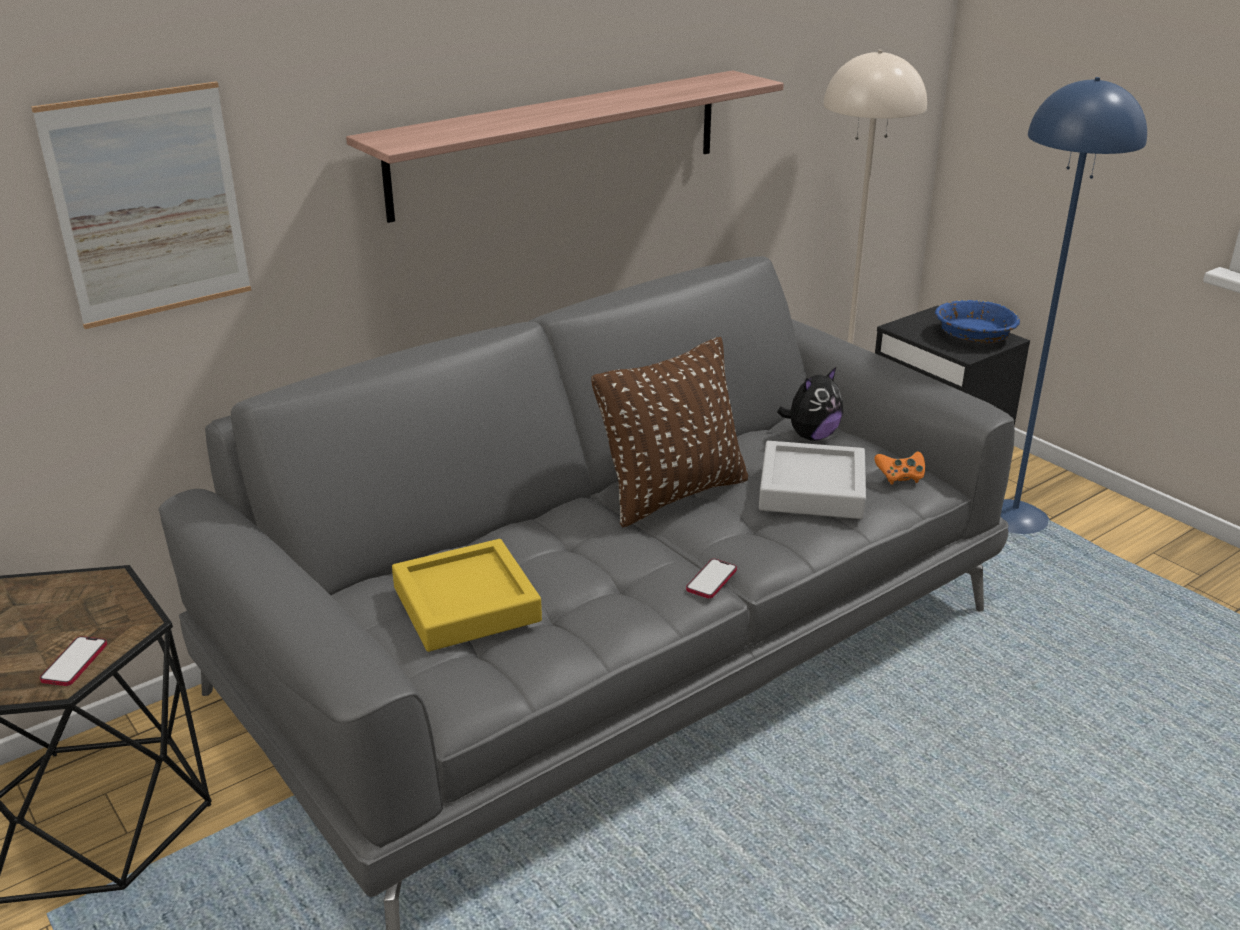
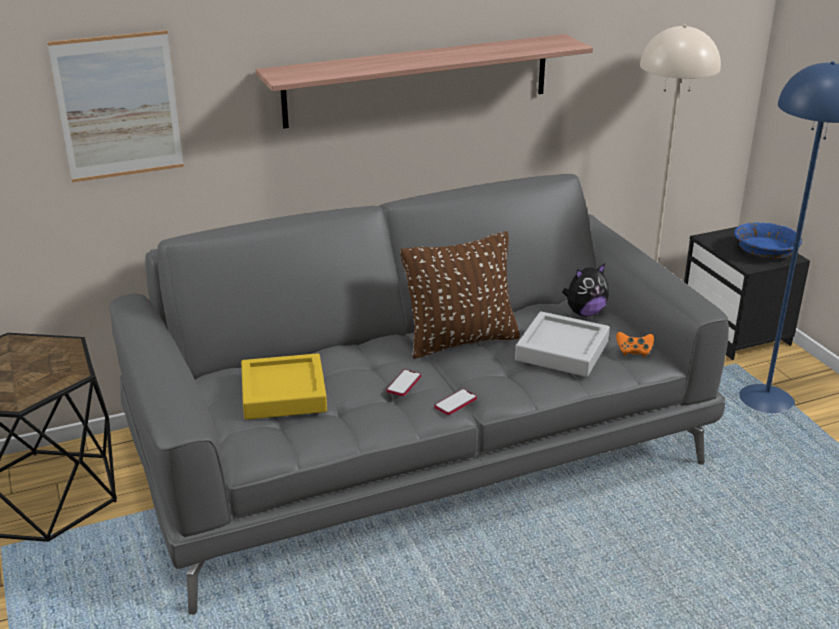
camera: 15 degrees right, 0 degrees up
(74, 662) = (30, 391): phone -> phone (403, 384)

